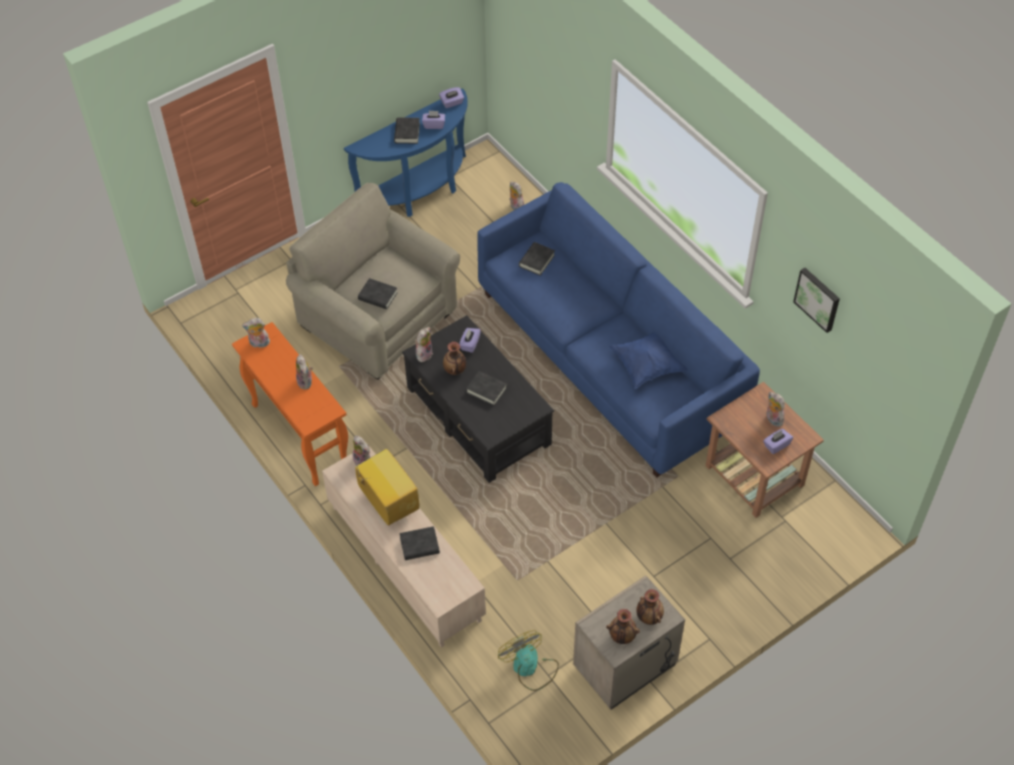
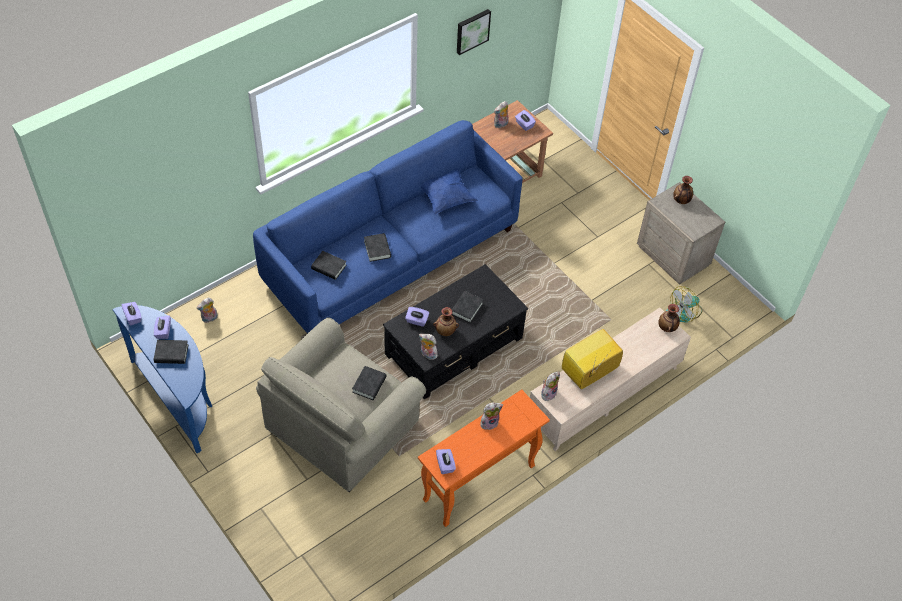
camera: 95 degrees left, 0 degrees up
(259, 344) = (445, 465): plush toy -> purple tissue box
(419, 545) = (627, 350): black book -> black book (377, 249)
(622, 636) = (699, 216): vase -> vase (667, 328)

